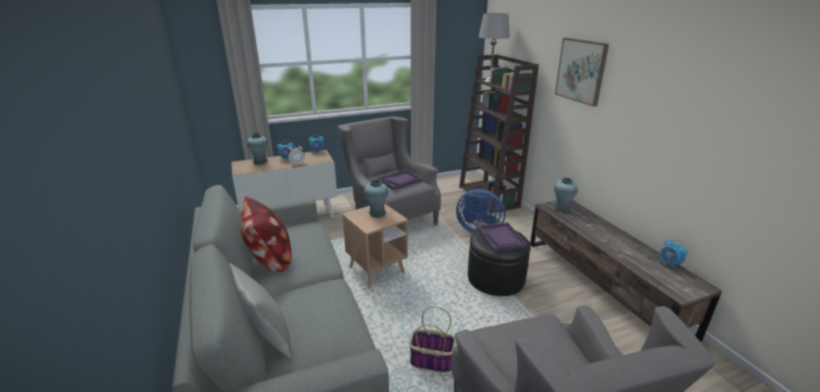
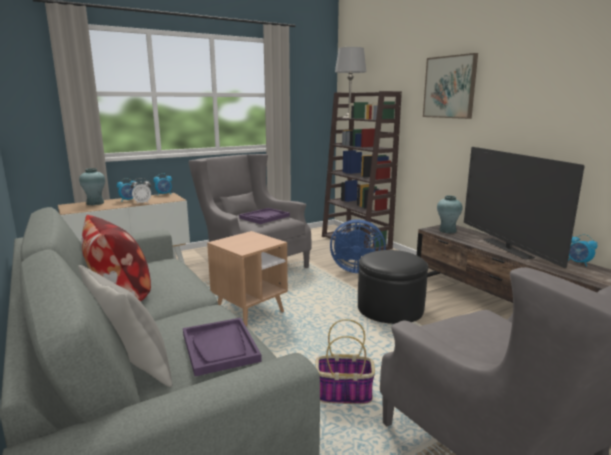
camera: 10 degrees left, 10 degrees down
(377, 213) = (249, 239): turquoise vase -> none
(501, 238) = (393, 257): purple tray -> purple tray (220, 347)
(608, 238) = (507, 248): none -> television

